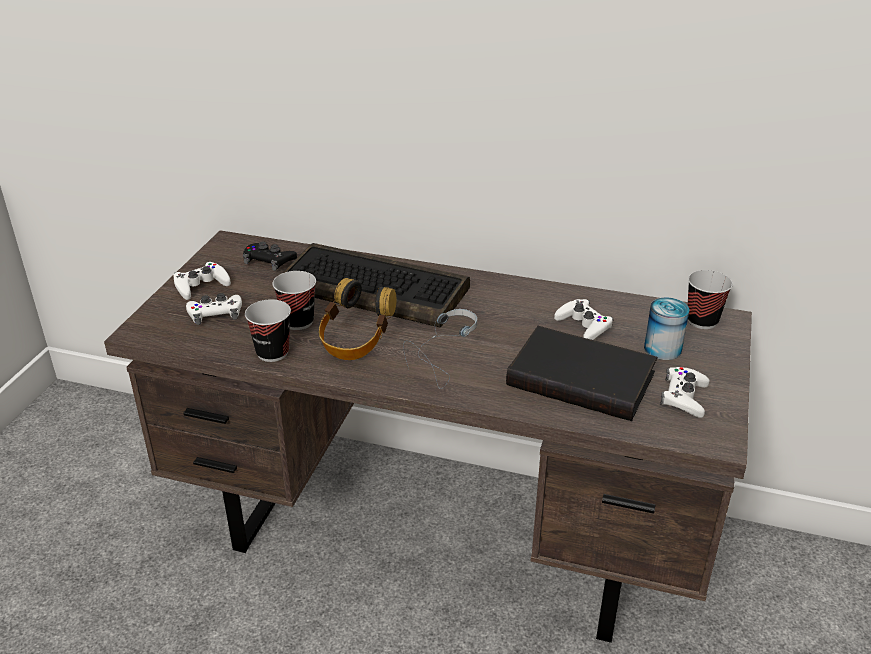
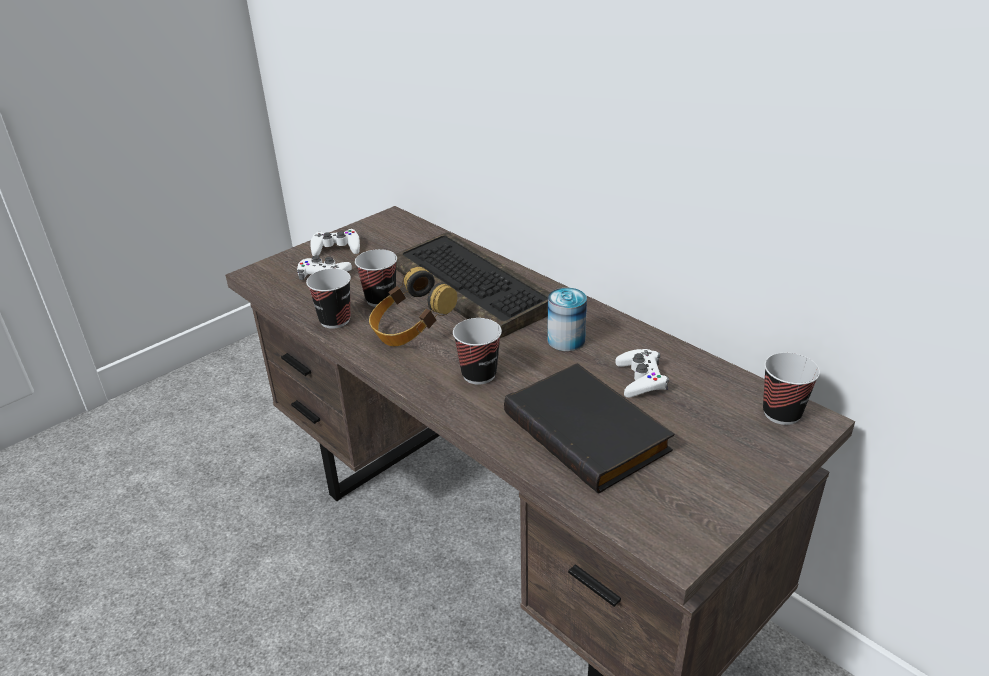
camera: 30 degrees right, 0 degrees up
(269, 261) = (408, 240): black game controller -> none
(453, 361) = (479, 374): headphones -> cup
(662, 349) = (705, 429): can -> can (566, 340)
(684, 397) = (681, 488): white game controller -> none

